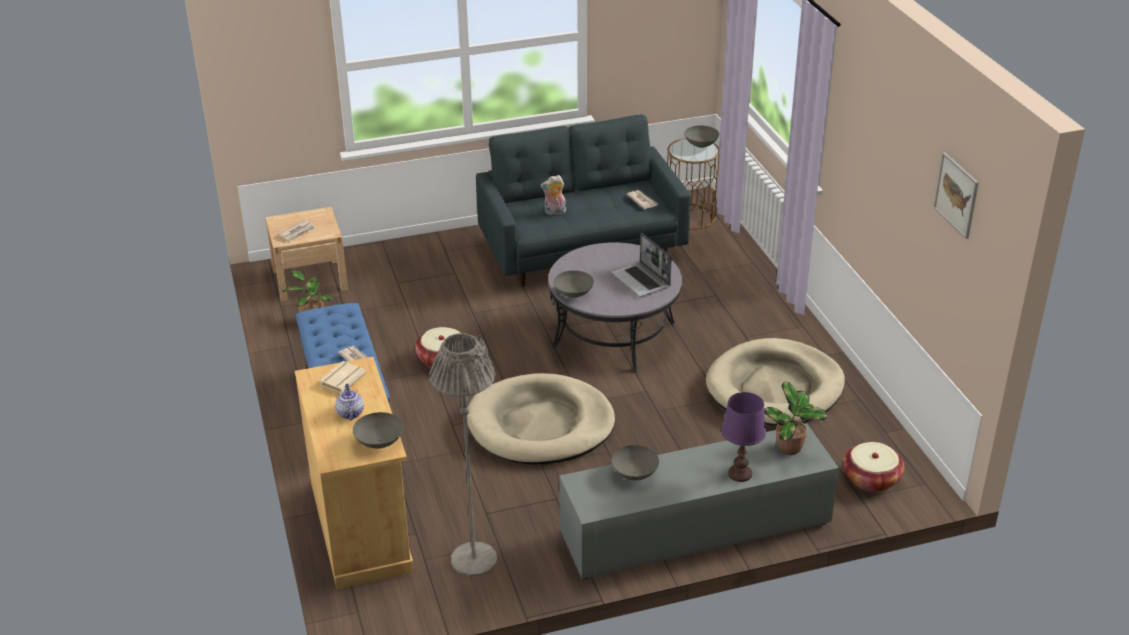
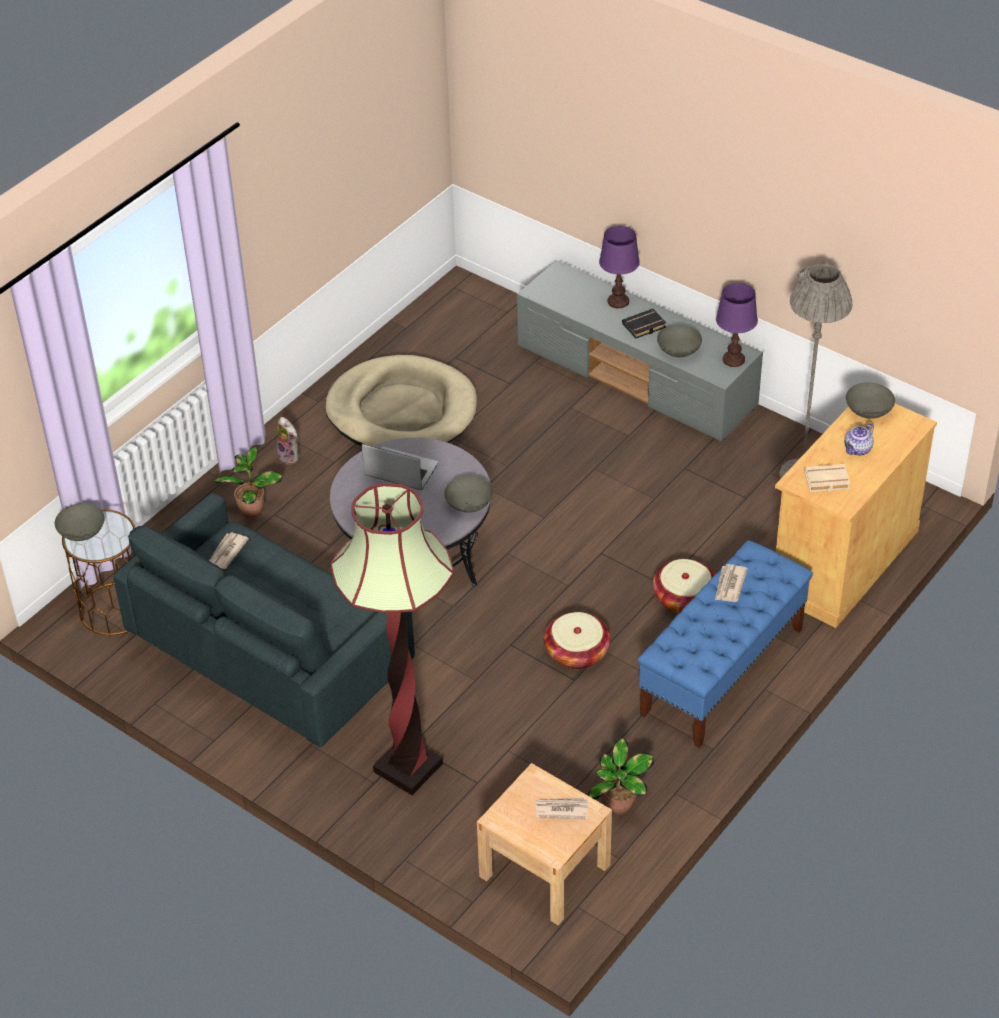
camera: 125 degrees left, 10 degrees up
(440, 265) = (408, 767): none -> floor lamp
(540, 425) = (603, 527): beige dog bed -> none
(554, 212) = (313, 611): plush toy -> plush toy (290, 456)
(590, 500) = (734, 359): none -> purple table lamp
(641, 281) = (400, 471): laptop -> laptop turned 90 degrees counterclockwise
(689, 471) = (644, 327): none -> black book
(791, 449) = (559, 289): potted plant -> potted plant (252, 509)
(871, 479) = (477, 315): basket -> basket (684, 598)
(956, 195) = (387, 76): picture -> none

